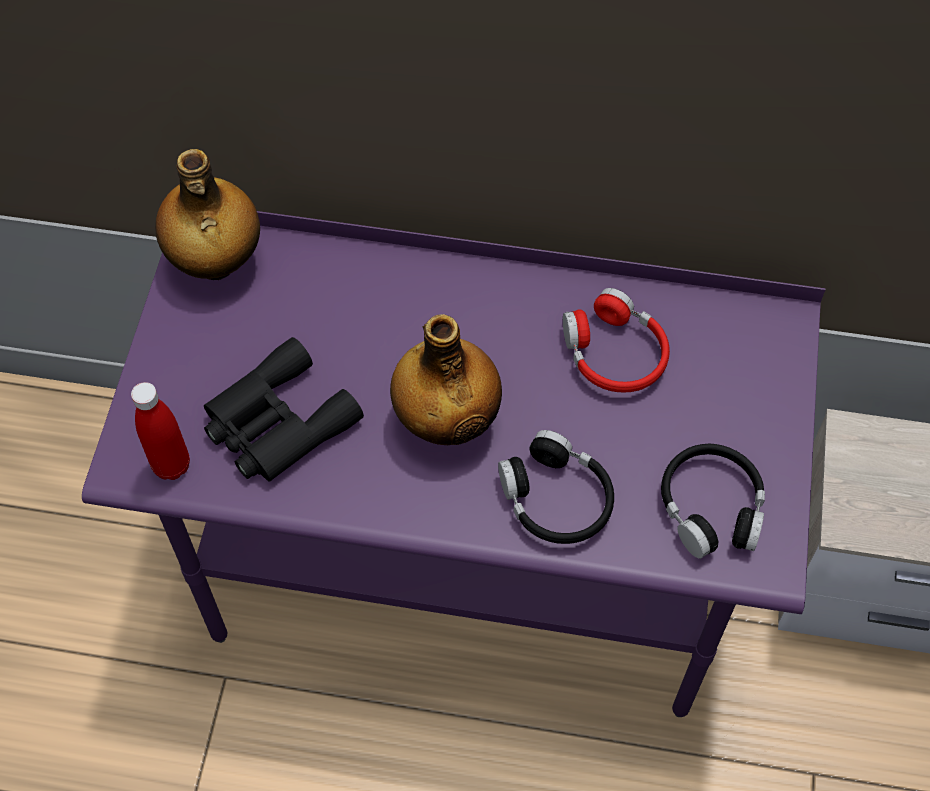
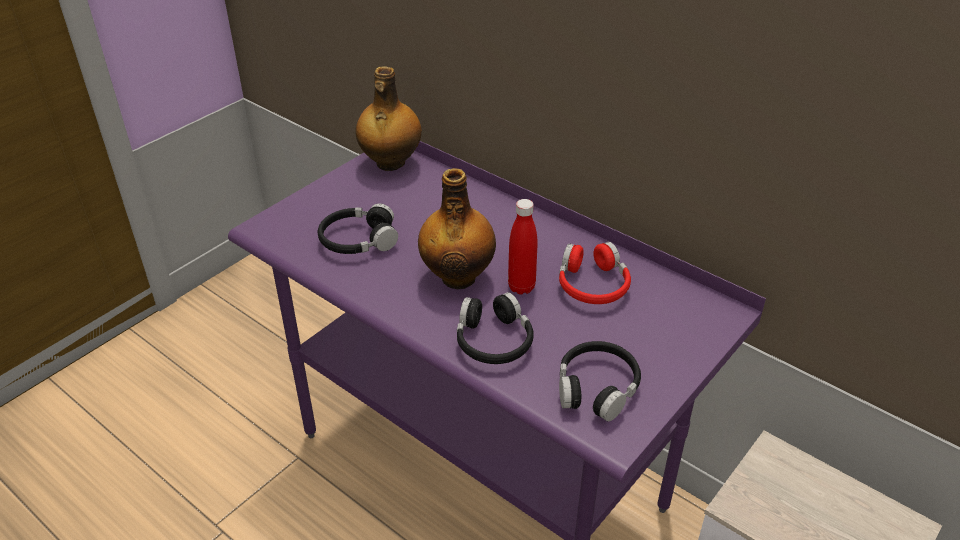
camera: 30 degrees right, 20 degrees down
(171, 465) = (285, 237): red bottle -> red bottle (521, 287)
(276, 423) = (358, 240): black binoculars -> black headphones

